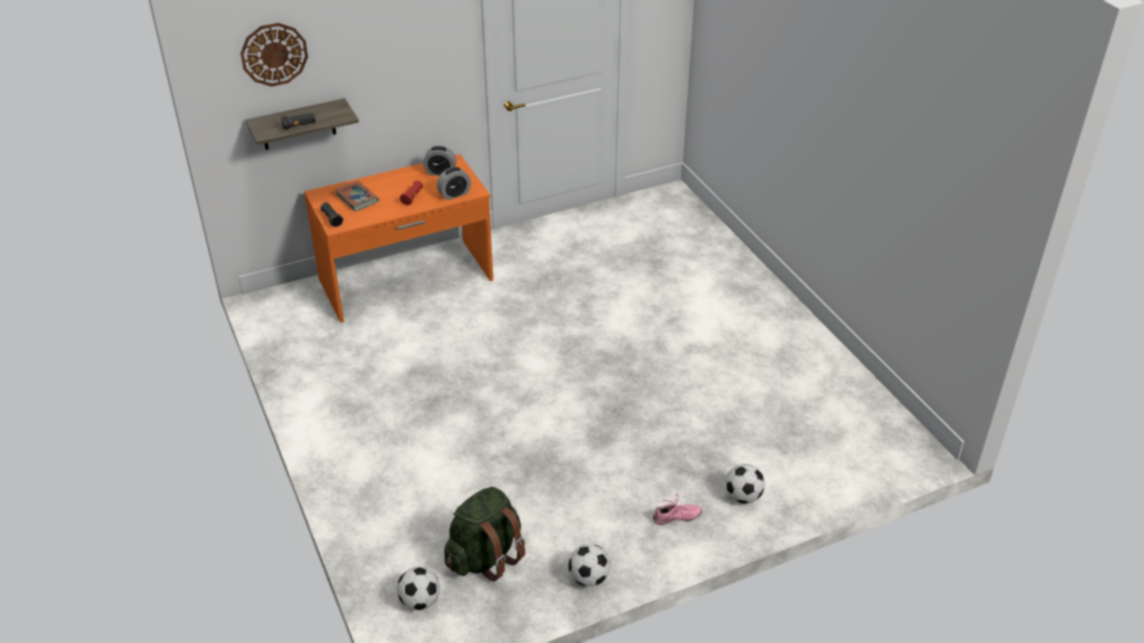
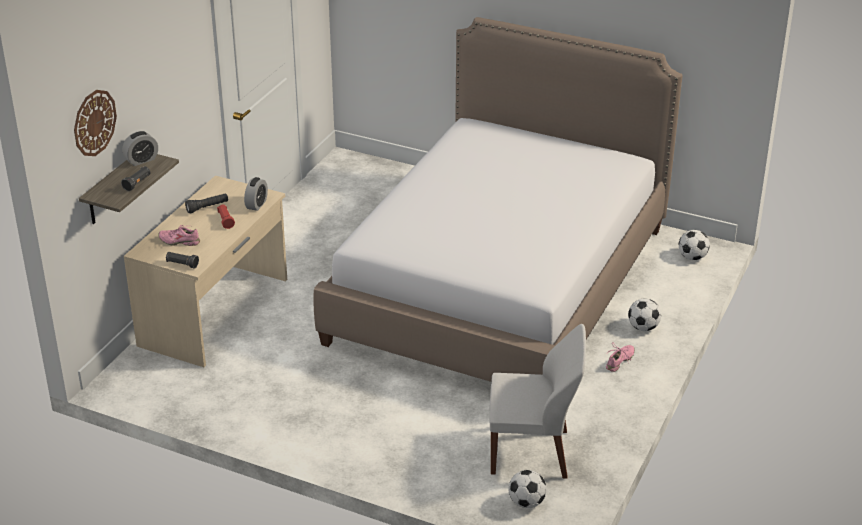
camera: 40 degrees left, 5 degrees down
(357, 198) = (179, 241): book -> pink shoe
(406, 280) = (216, 312): orange desk -> beige desk
(415, 179) = (207, 207): none -> black flashlight
(440, 172) = (220, 194): alarm clock -> alarm clock (141, 160)
(485, 557) = (532, 452): green backpack -> white chair
(589, 578) = (614, 426): football -> football (692, 257)
(662, 378) = (500, 284): none -> bed

